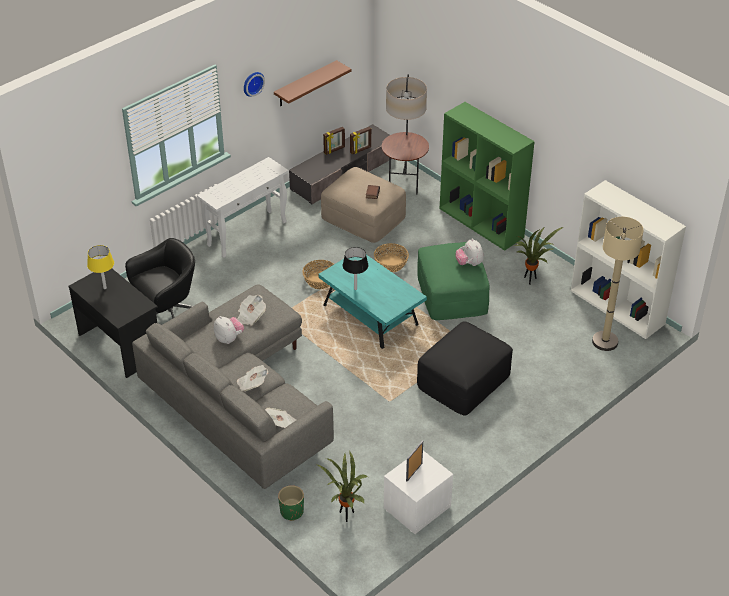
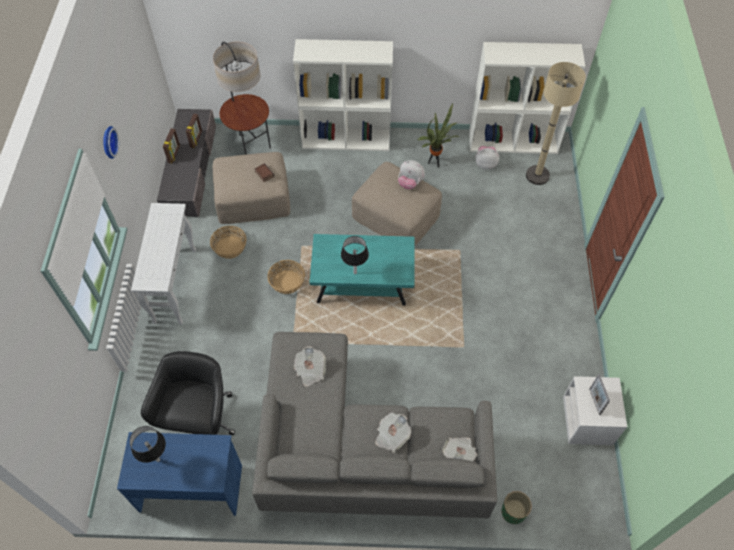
camera: 45 degrees left, 15 degrees up
(105, 288) = (158, 460): yellow table lamp -> black table lamp
(120, 345) = (191, 487): black desk -> blue desk
(229, 338) = (319, 408): plush toy -> plush toy (485, 164)
(305, 84) = (134, 109): brown shelf -> none
(346, 516) = (552, 476): potted plant -> none
(391, 264) = (323, 224): basket -> basket (230, 247)
(452, 293) = (396, 215): green ottoman -> beige ottoman
(464, 380) = (490, 283): black ottoman -> none
(482, 223) = (347, 139): green bookcase -> white bookcase

